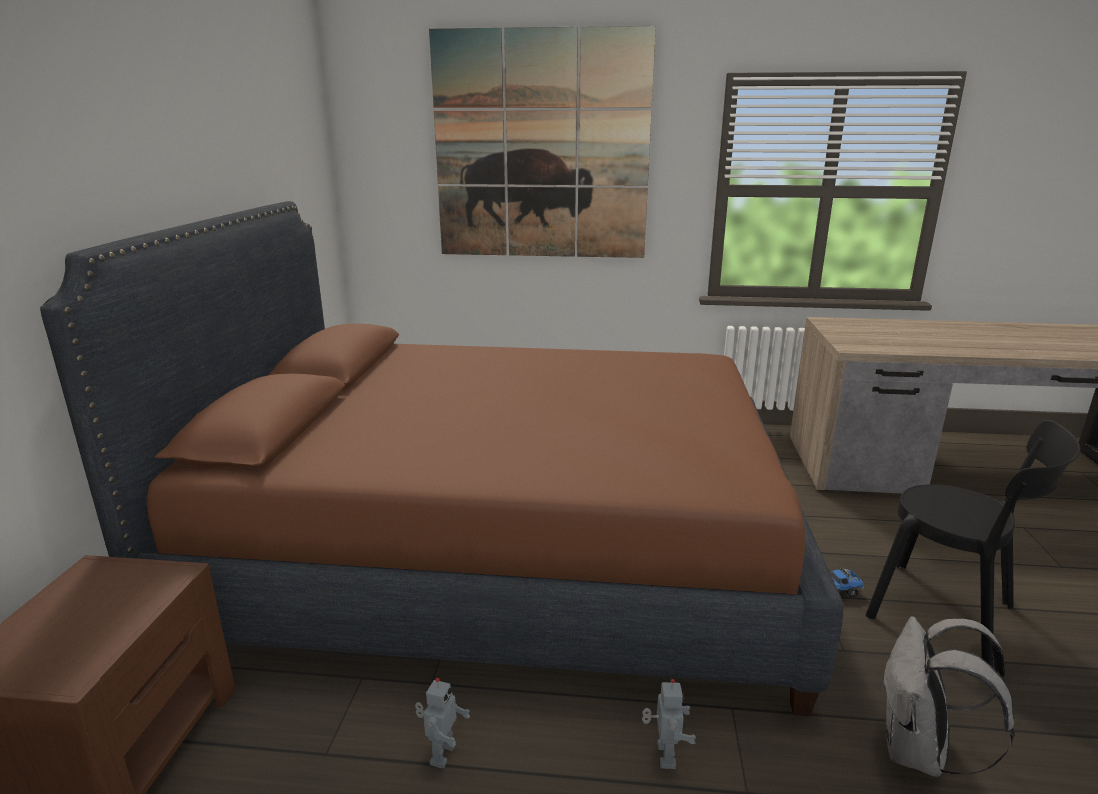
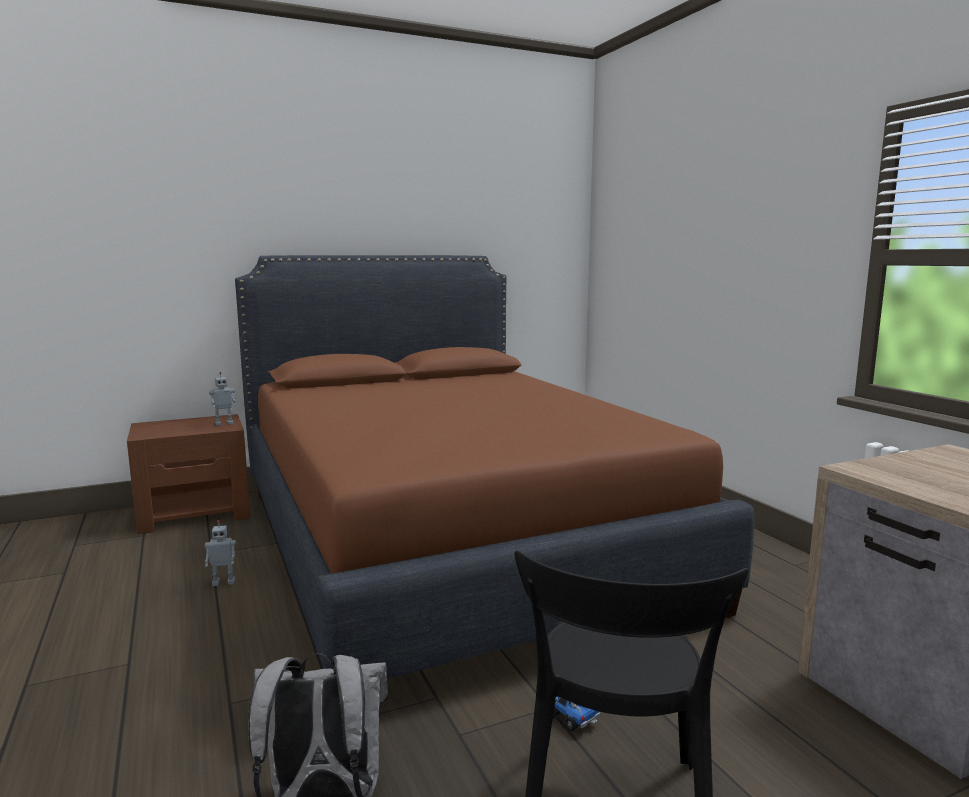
camera: 60 degrees right, 10 degrees down
(541, 148) = (710, 216): picture -> none
(664, 755) = (255, 658): toy robot -> toy robot (224, 424)

